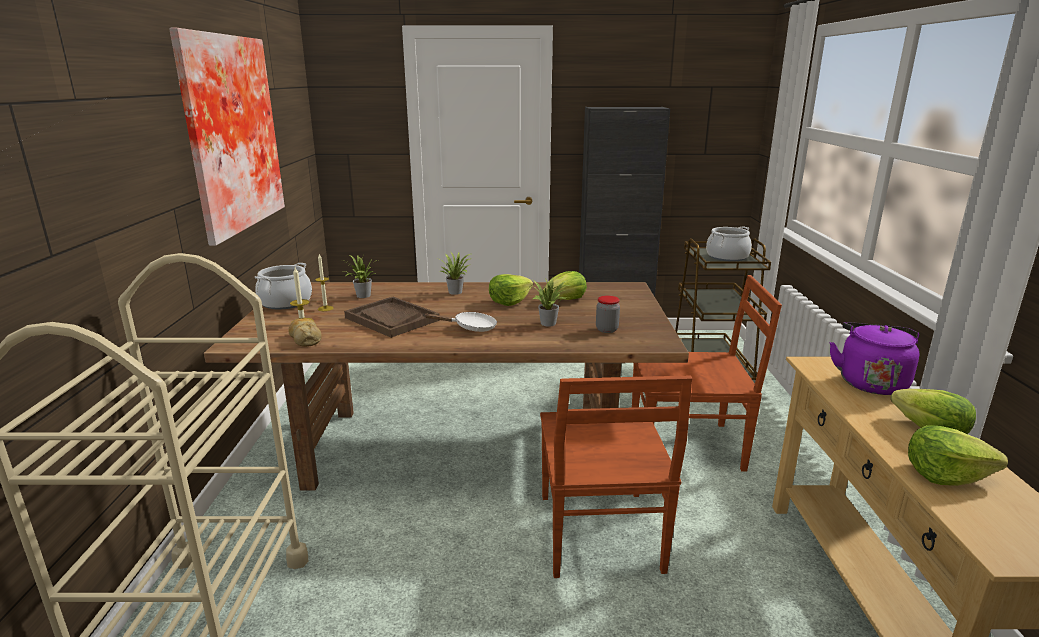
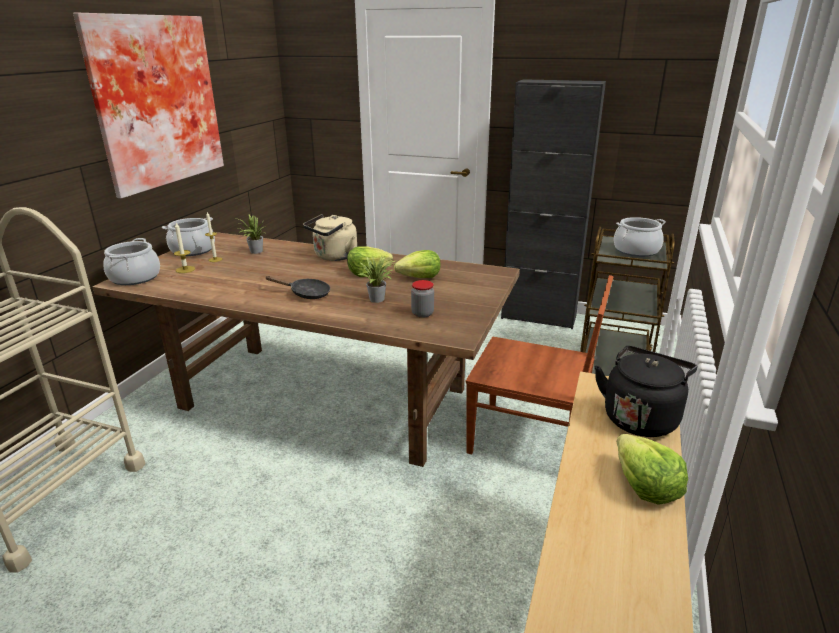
camera: 20 degrees right, 5 degrees up
(249, 337) = (134, 278): none -> cooking pot
(305, 339) = (171, 285): bread -> none
(391, 319) = (253, 276): brown tray -> none
(456, 291) = (334, 257): potted plant -> beige kettle
(470, 328) = (306, 294): white frying pan -> black frying pan
(599, 535) = (379, 505): brown chair -> none
(870, 382) = (640, 417): purple kettle -> black kettle
(945, 475) = (599, 541): lettuce -> none

